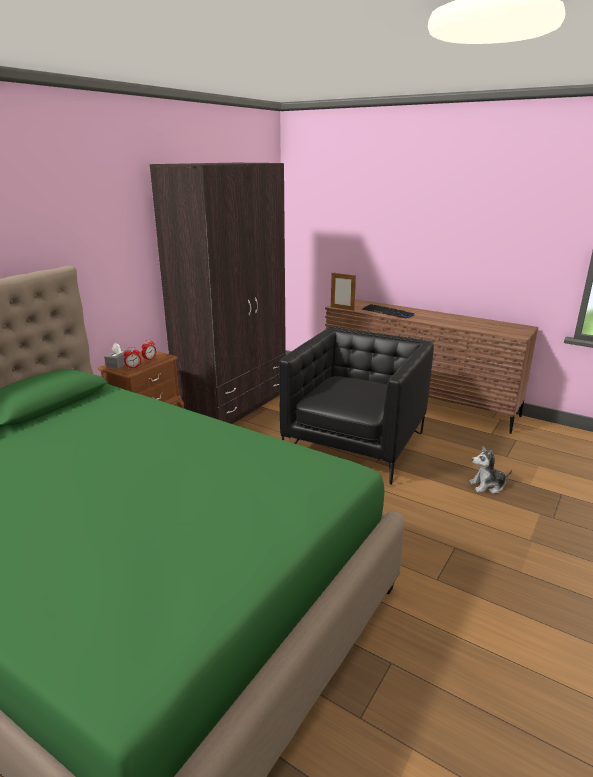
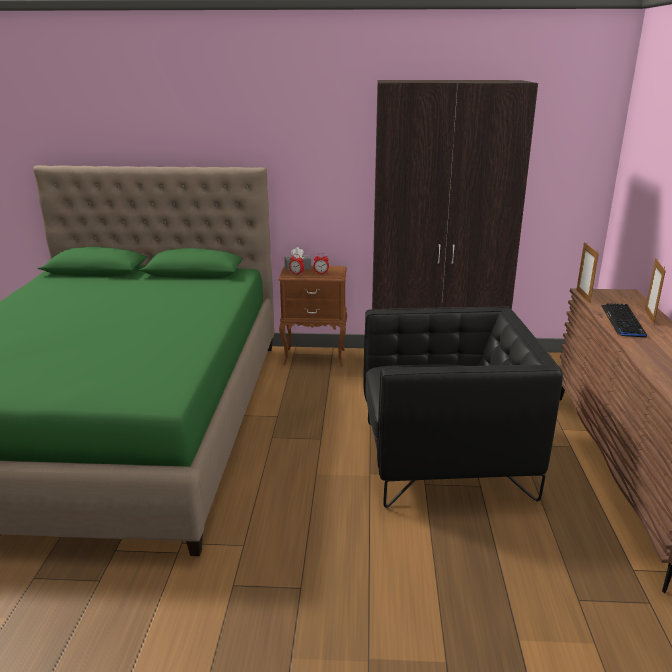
camera: 60 degrees right, 0 degrees up
(387, 307) = (649, 317): none -> picture frame
(487, 486) = (467, 593): plush toy -> none

